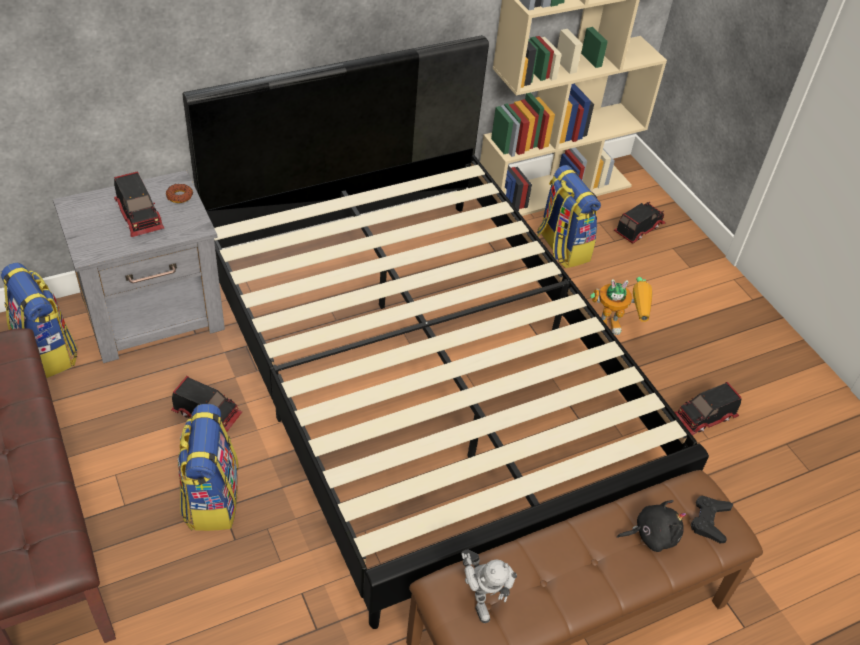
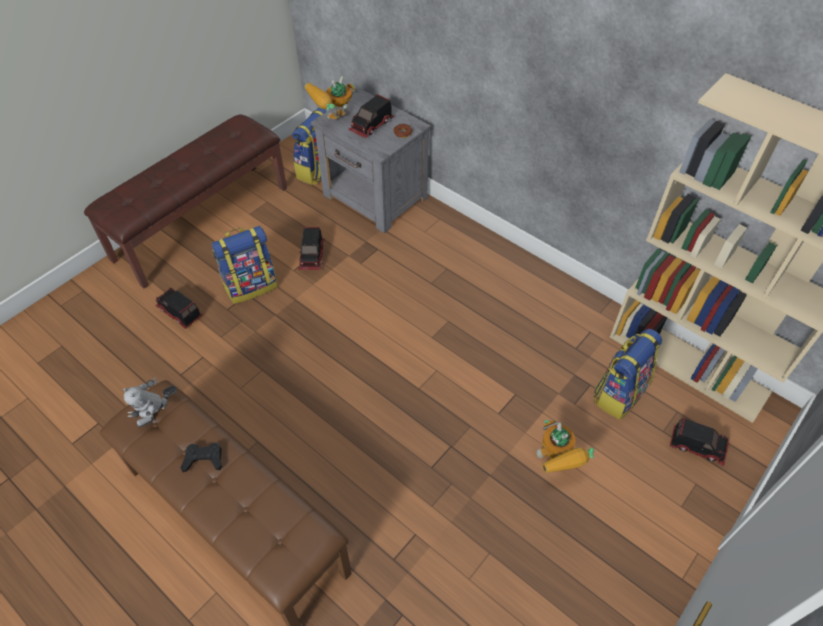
camera: 70 degrees right, 5 degrees up
(97, 247) = (333, 122): none -> toy robot
(425, 375) = (412, 352): black bed -> none
(652, 535) = (252, 512): black plush toy -> none
(705, 418) = (492, 570): toy truck -> toy truck (179, 312)
(709, 520) = (284, 553): black game controller -> black game controller (203, 459)

